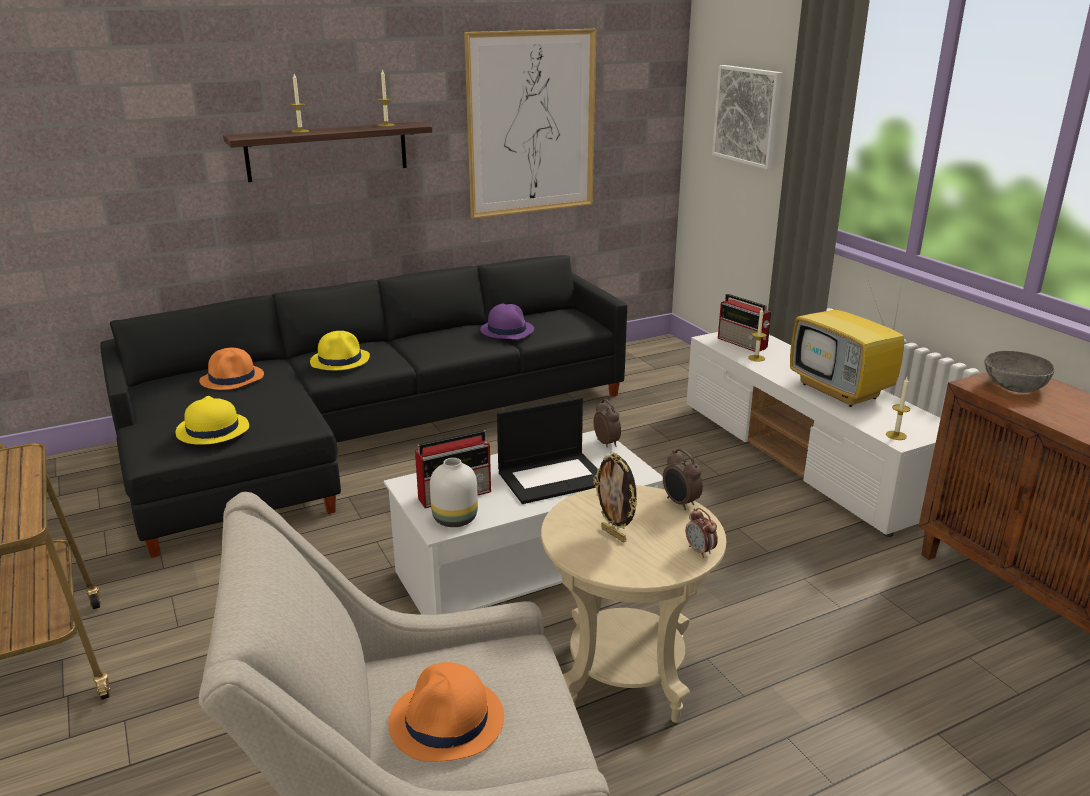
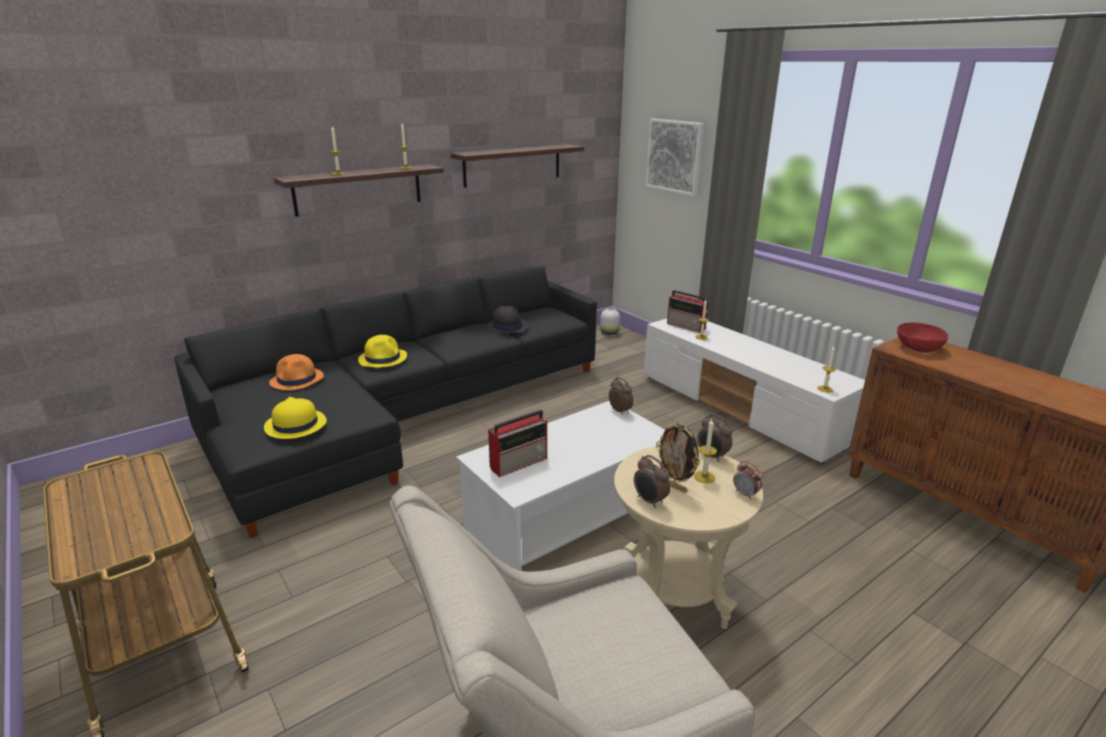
camera: 10 degrees left, 0 degrees up
(447, 721) = (595, 663): orange hat -> none
(456, 519) = (528, 483): white vase -> white vase (609, 333)
(506, 330) = (507, 326): purple hat -> black hat
(531, 124) = (512, 165): picture -> shelf
(553, 477) = (591, 442): laptop -> none
(575, 548) = (649, 501): none -> alarm clock
(657, 526) = (704, 477): none -> candle
(842, 391) = (772, 358): television -> none
(1014, 386) = (918, 348): grey bowl -> red bowl

